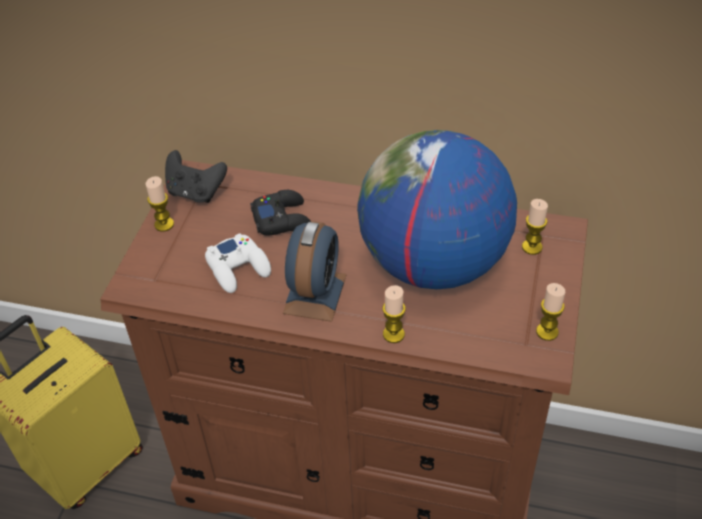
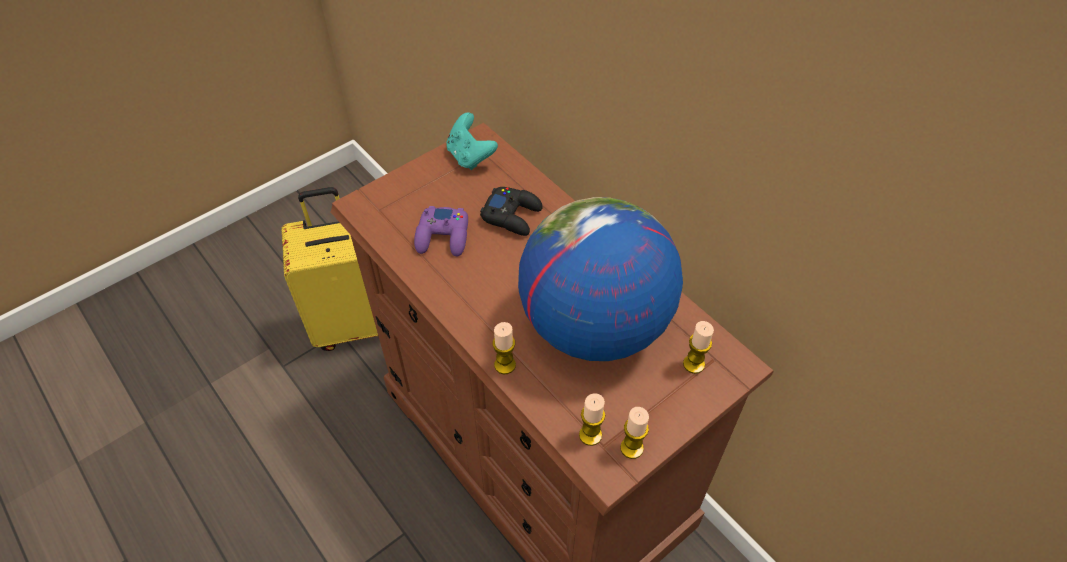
camera: 35 degrees right, 5 degrees up
(164, 224) = (424, 170): candle -> candle (590, 435)
(196, 192) = (470, 156): black game controller -> turquoise game controller
(238, 268) = (443, 236): white game controller -> purple game controller
(315, 293) = (478, 292): alarm clock -> none

